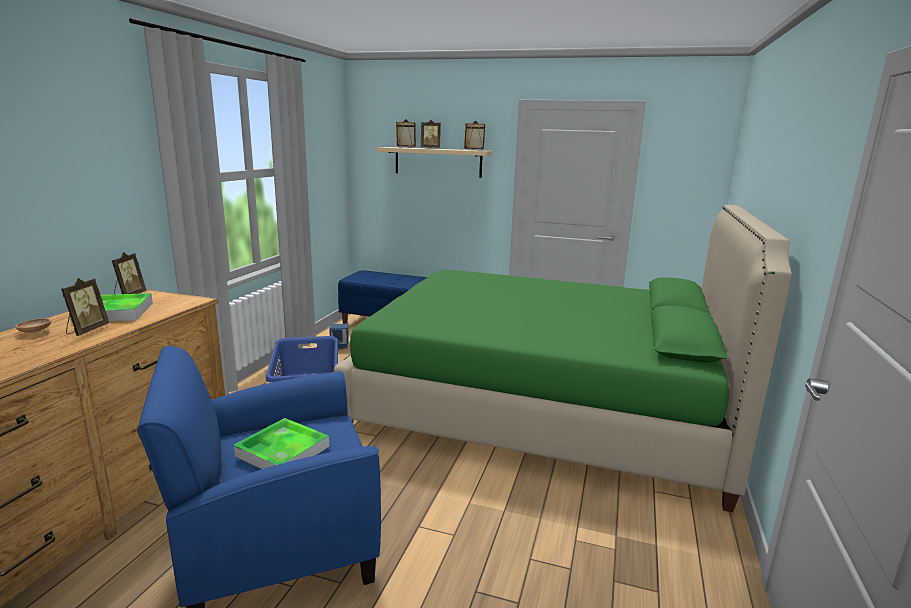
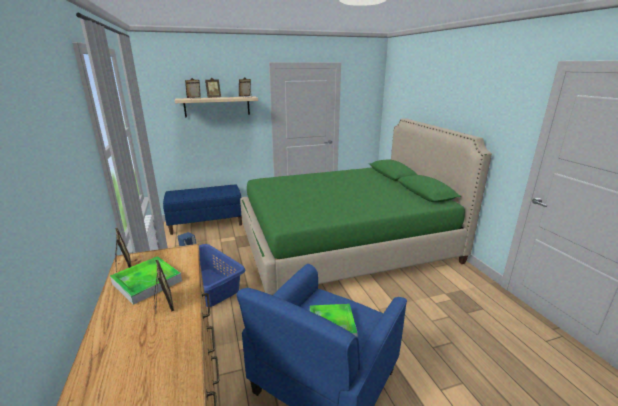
camera: 35 degrees left, 5 degrees up
(35, 332) = (122, 325): brown bowl -> none

